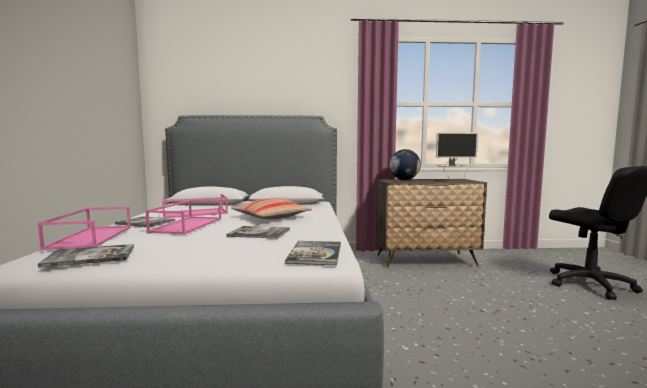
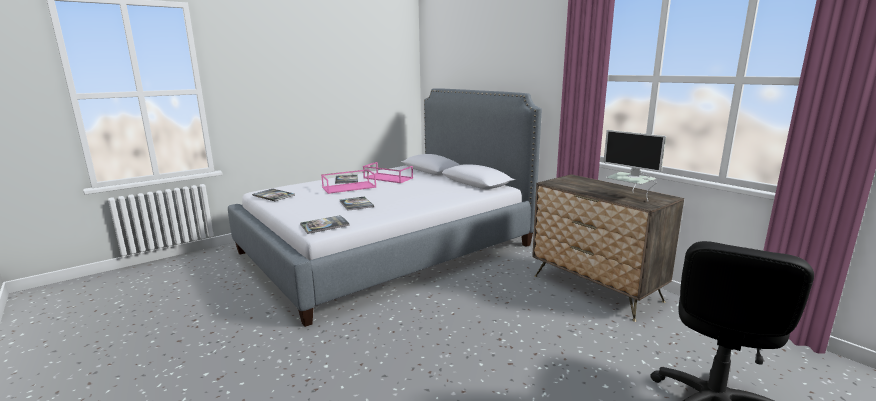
camera: 55 degrees right, 10 degrees up
(90, 237) = (302, 184): pink tray -> none
(271, 218) = (405, 194): pillow -> none
(404, 180) = (583, 182): globe -> none

